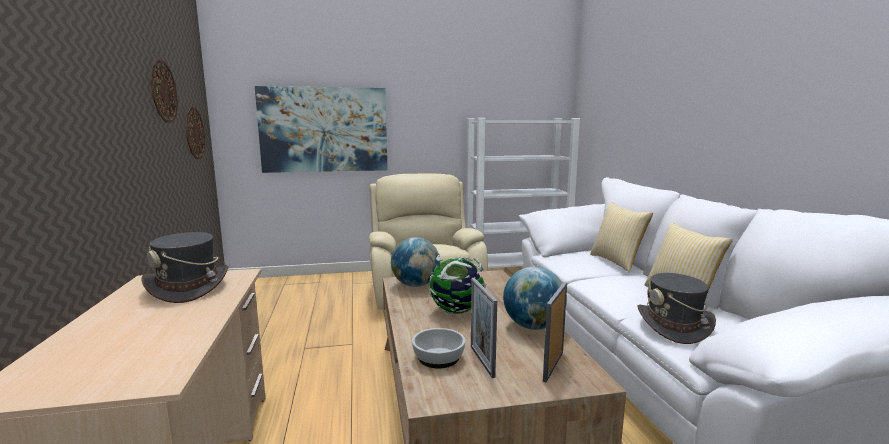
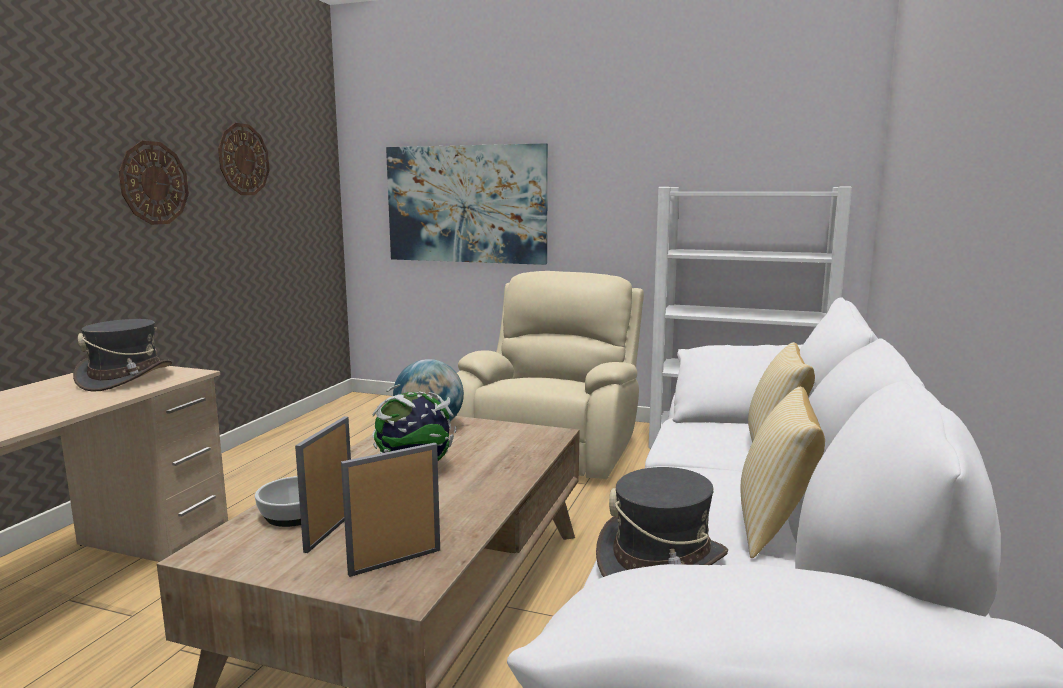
camera: 30 degrees right, 0 degrees up
(194, 133) = (302, 207): wall clock -> wall clock (154, 183)
(533, 326) = (469, 510): globe -> none

